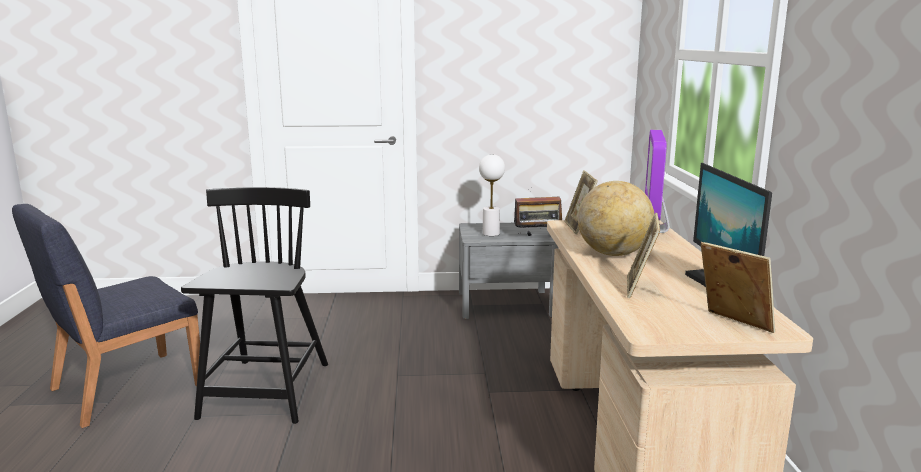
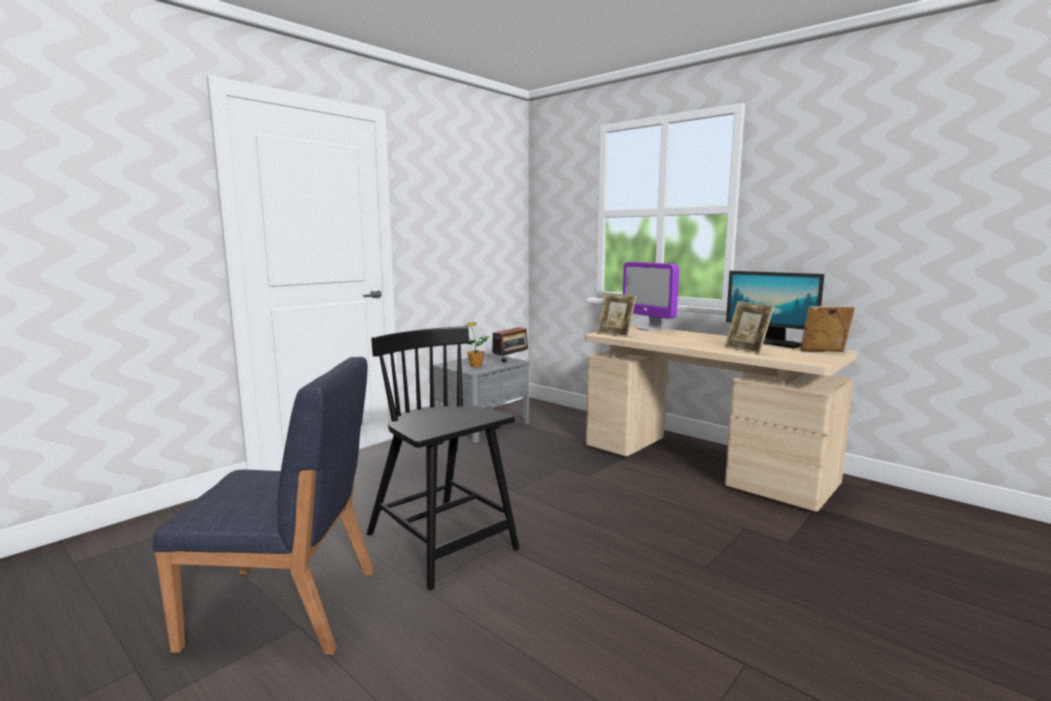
camera: 45 degrees left, 5 degrees down
(124, 387) = (285, 608): blue chair -> blue chair turned 90 degrees counterclockwise
(491, 234) = (475, 366): white table lamp -> potted plant
(613, 254) = (679, 341): globe -> none

